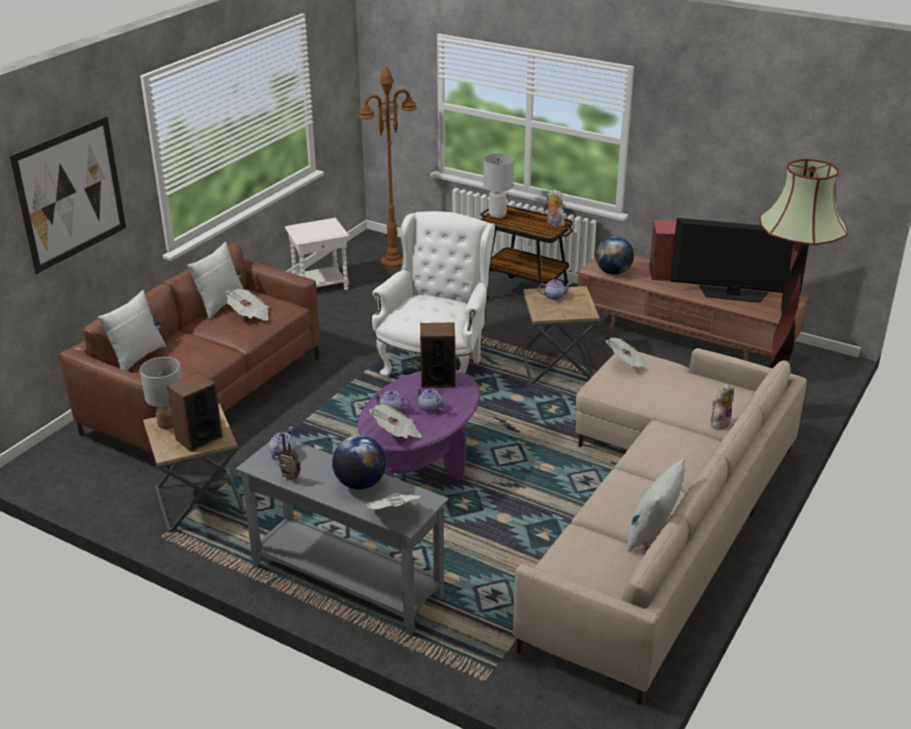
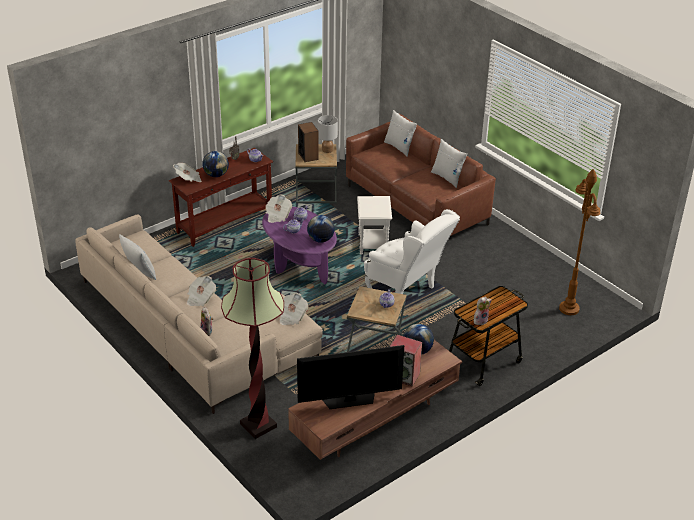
camera: 110 degrees right, 5 degrees up
(71, 194) = (440, 61): picture -> none
(249, 315) = (426, 184): newspaper -> newspaper (200, 298)
(320, 284) = (543, 268): white side table -> white side table (373, 244)
(345, 581) = (225, 222): grey console table -> brown console table
(438, 380) = (320, 240): speaker -> globe
(497, 216) = (506, 295): grey table lamp -> none
(733, 294) = (349, 399): television -> television turned 135 degrees counterclockwise

